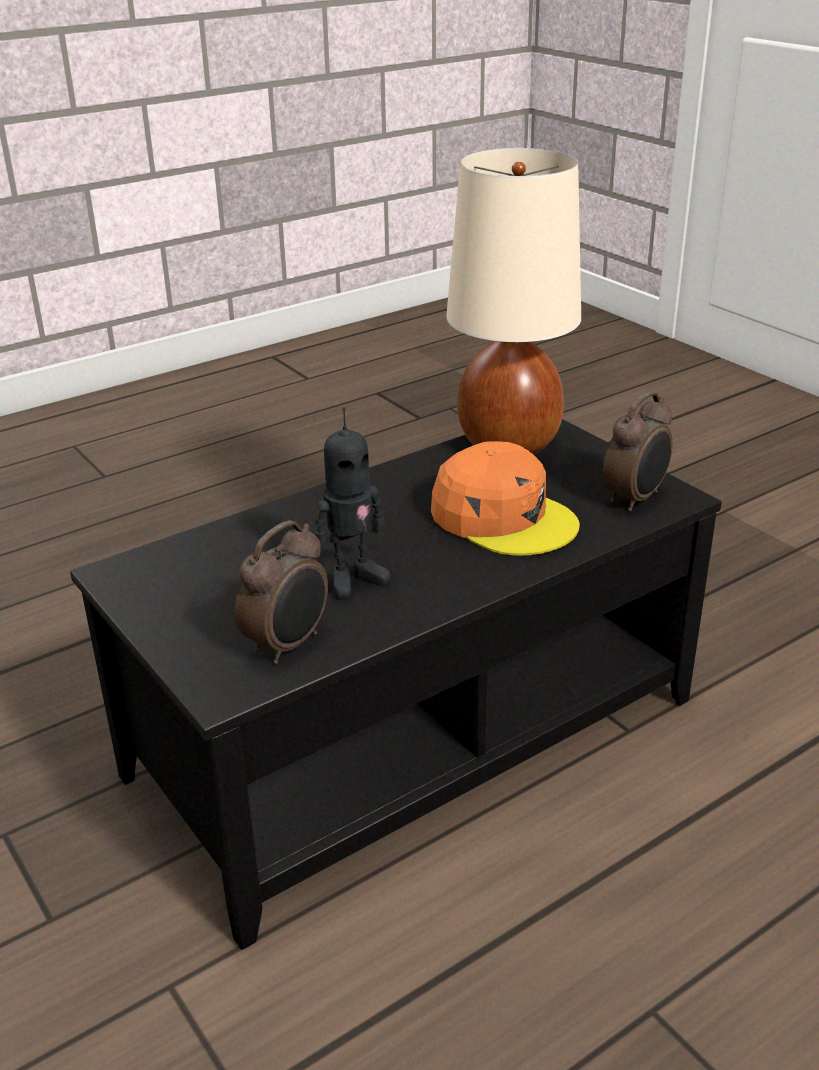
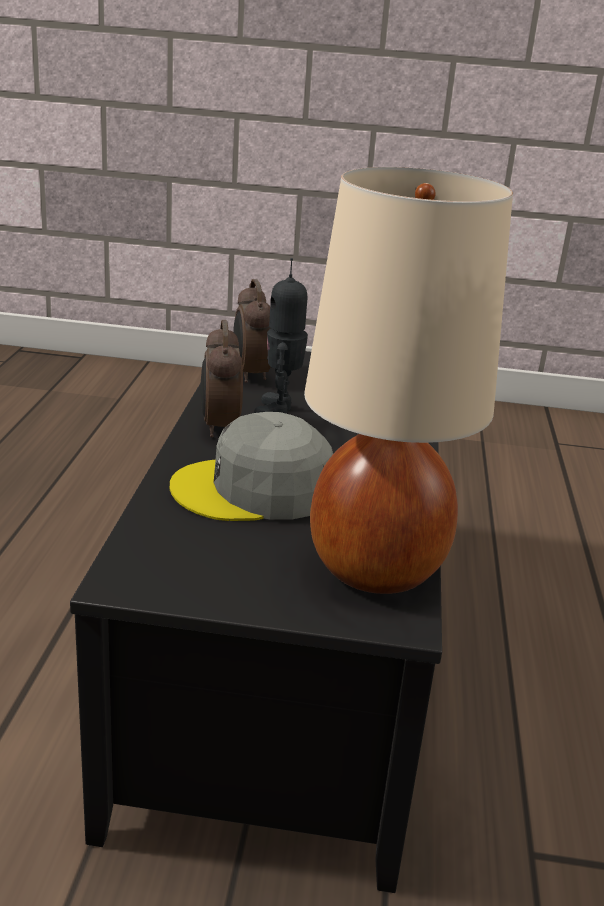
camera: 130 degrees right, 5 degrees down
(503, 517) = (255, 490): orange cap -> grey cap
(636, 499) = (163, 558): alarm clock -> alarm clock (219, 427)

